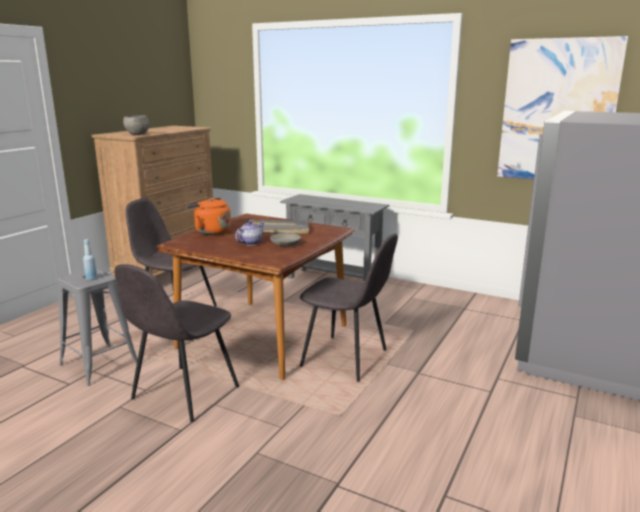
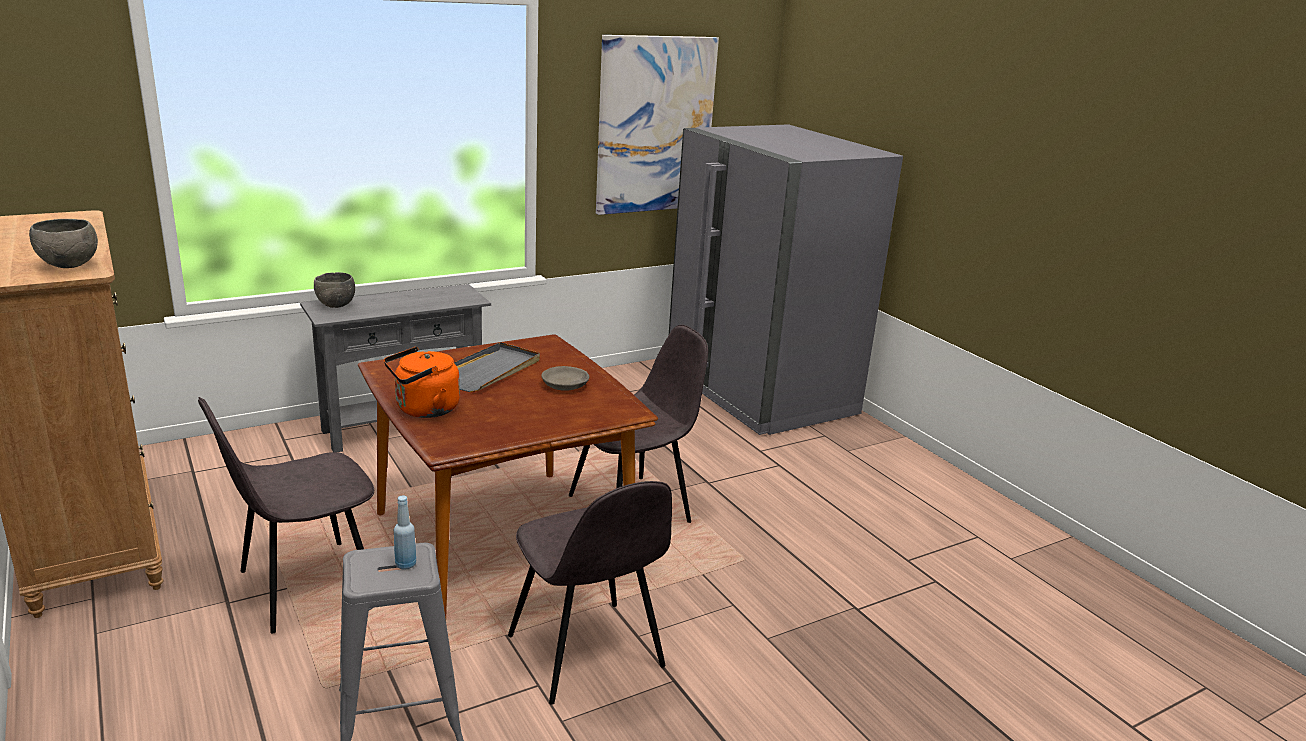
camera: 60 degrees left, 5 degrees up
(250, 243) = (526, 402): teapot -> none
(307, 197) = (335, 305): none -> grey bowl

